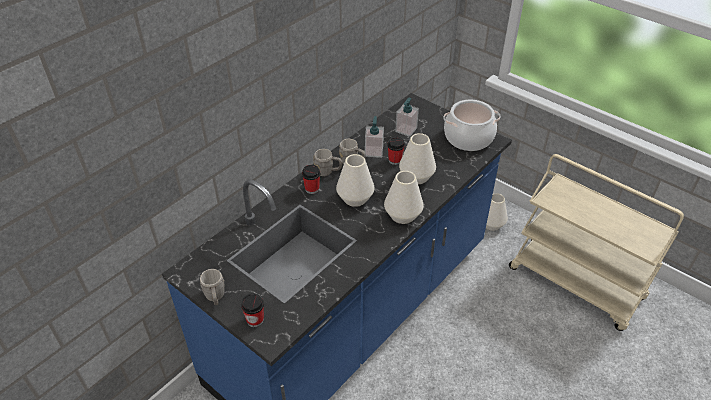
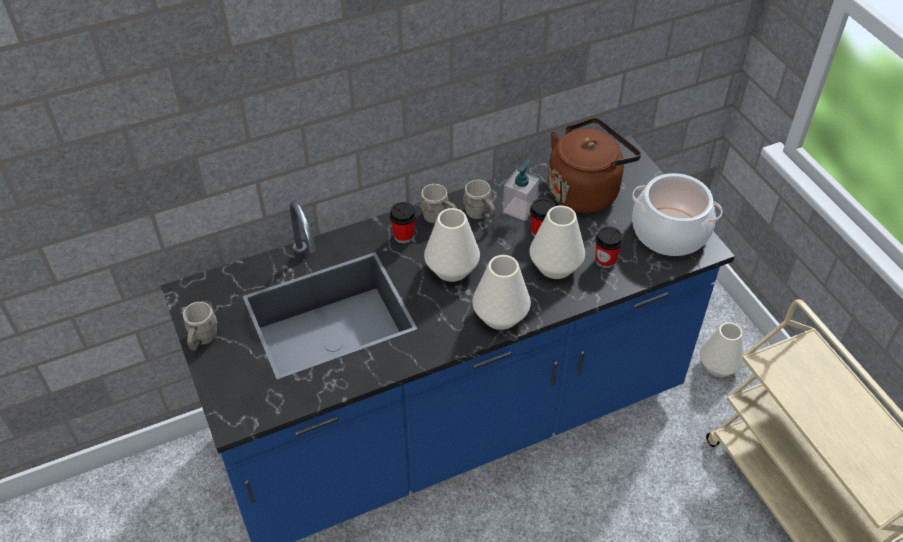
camera: 25 degrees right, 5 degrees up
(255, 320) = (230, 387): cup -> cup (605, 260)
(406, 130) = (585, 190): soap dispenser -> brown kettle

